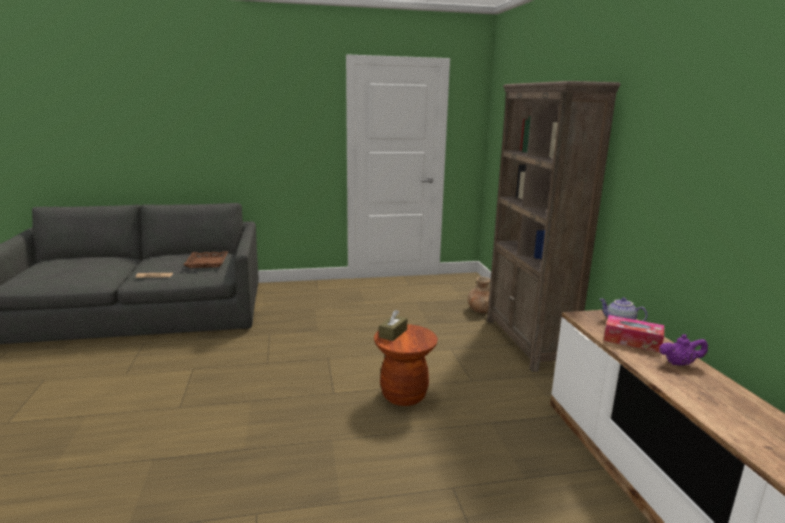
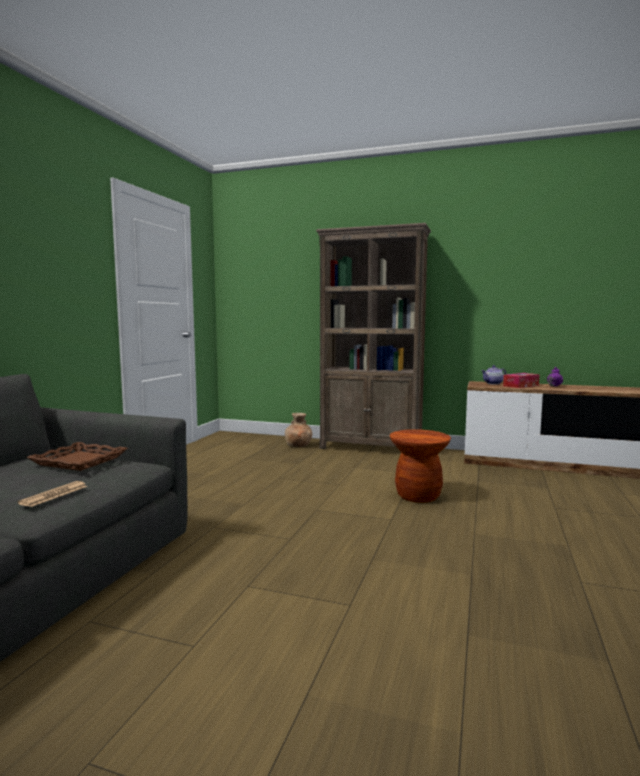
camera: 60 degrees left, 10 degrees down
(393, 333) = (409, 437): brown tissue box -> none

